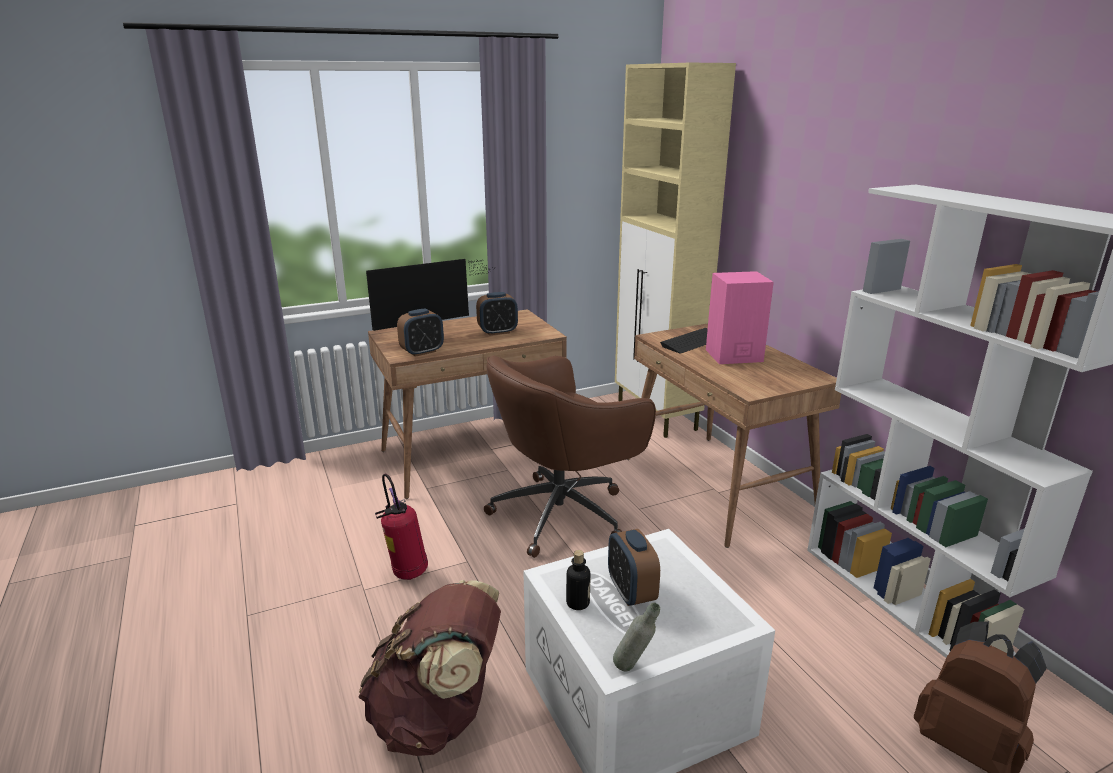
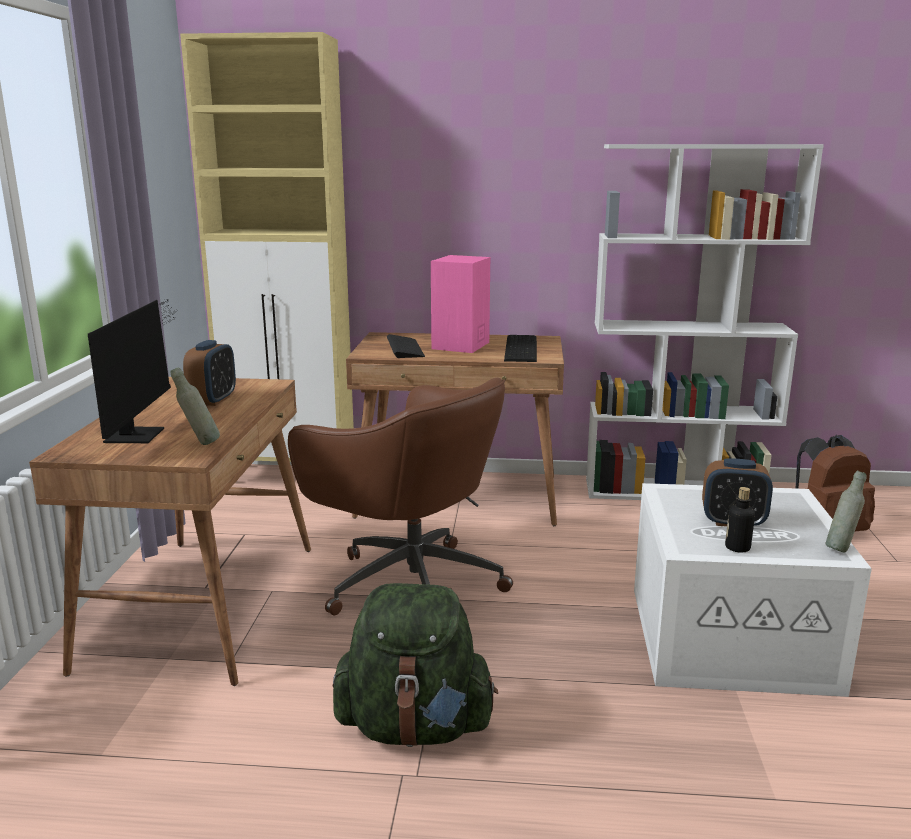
camera: 60 degrees left, 5 degrees down
(407, 573) = (415, 727): fire extinguisher -> green backpack
(422, 352) = (199, 444): alarm clock -> grey bottle
(438, 716) = (699, 766): brown backpack -> none
(563, 513) = (410, 583): brown office chair -> brown office chair turned 45 degrees counterclockwise
(767, 377) = (523, 348): none -> keyboard

